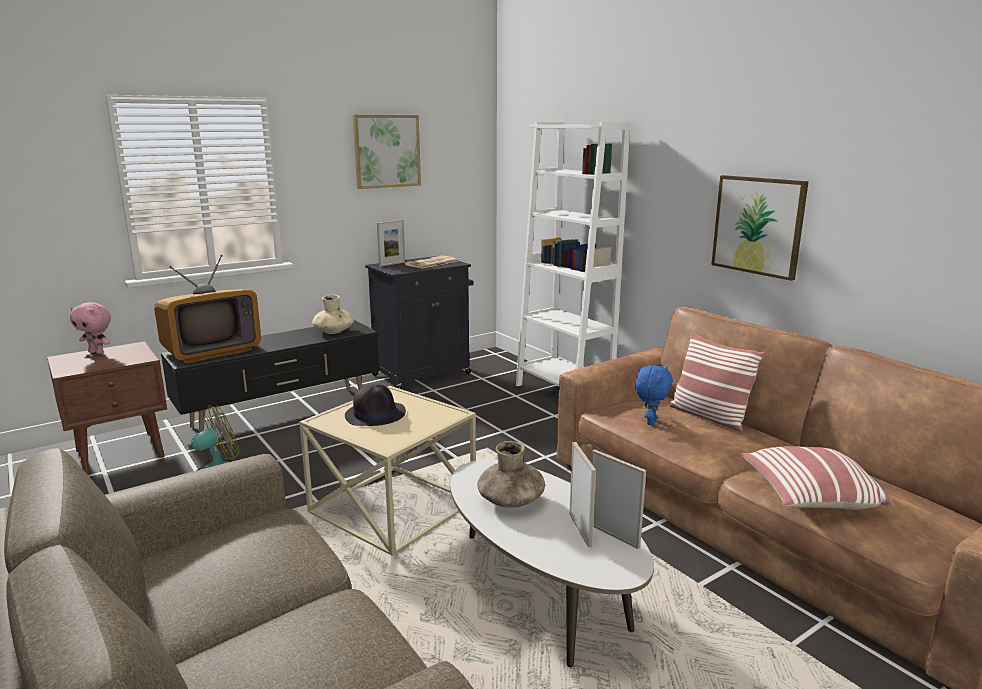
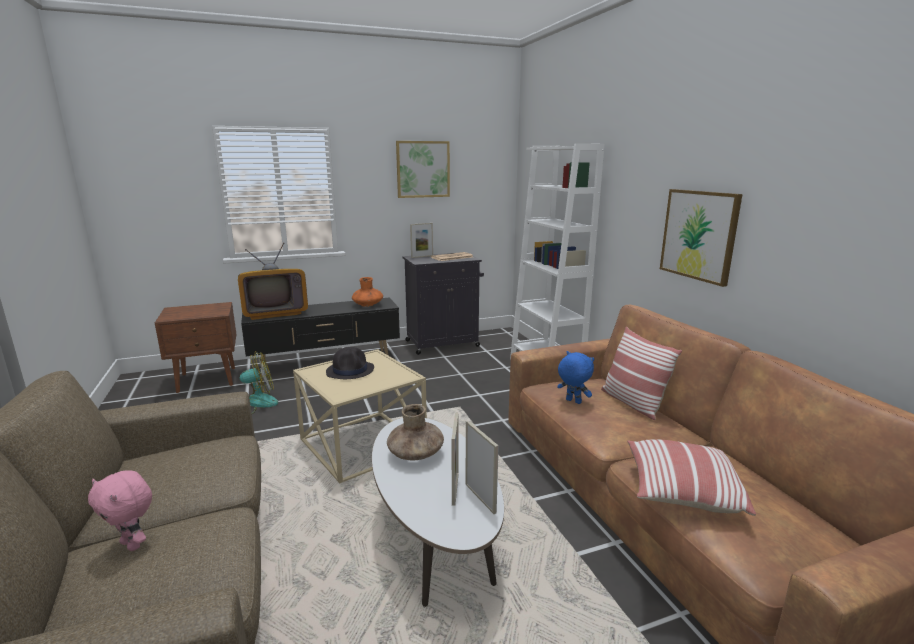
camera: 15 degrees right, 0 degrees up
(97, 352) = (196, 307): pink plush toy -> pink plush toy (132, 544)
(334, 331) = (368, 305): beige vase -> orange vase
(650, 422) = (572, 401): blue plush toy -> blue plush toy turned 90 degrees counterclockwise

